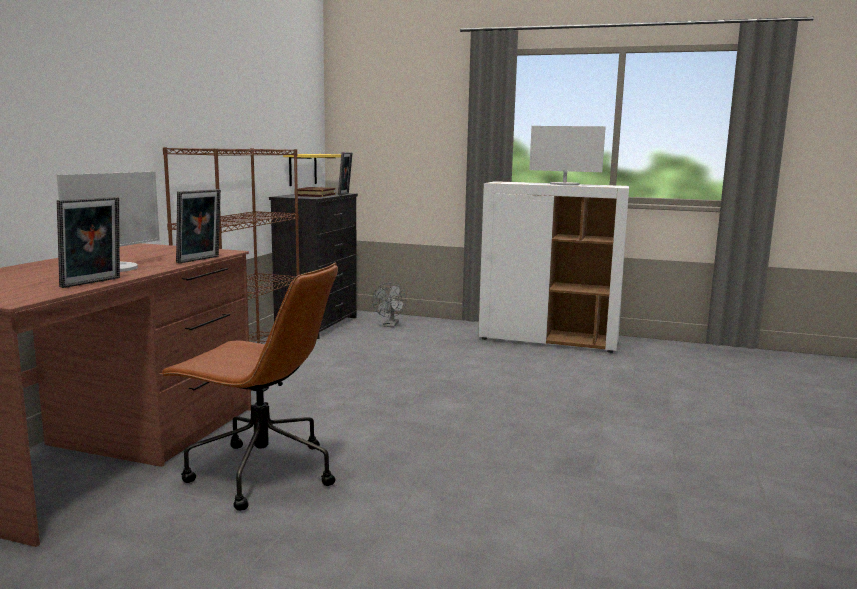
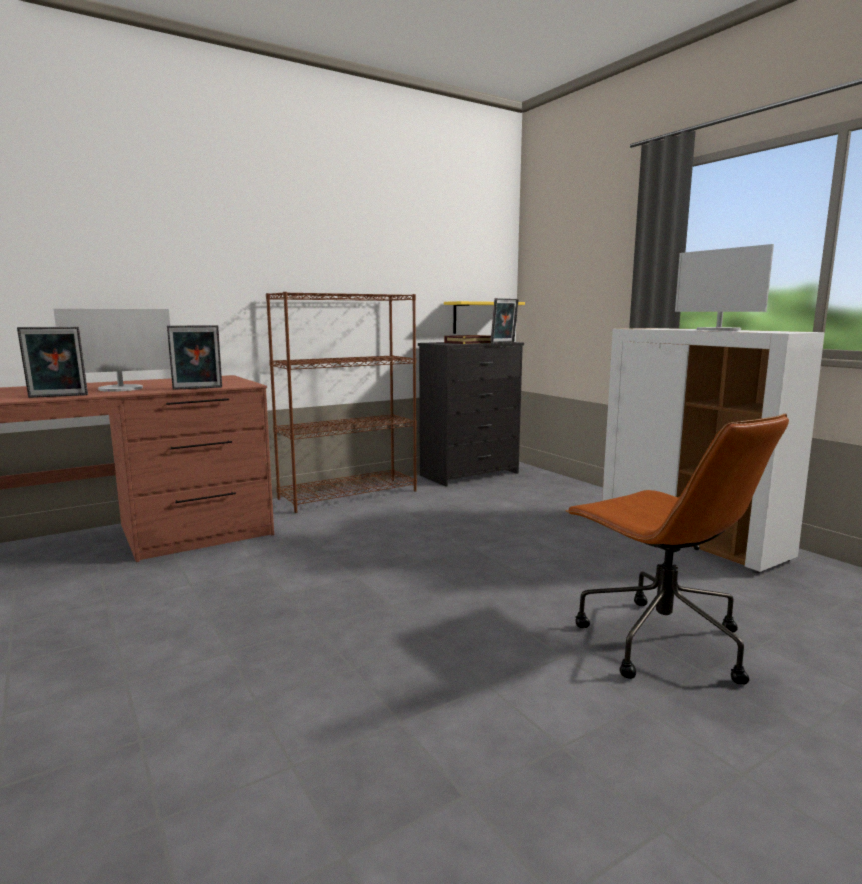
camera: 40 degrees right, 0 degrees up
(260, 473) = (171, 589): brown office chair -> brown office chair (658, 641)
(390, 325) = (536, 486): grey fan -> none

